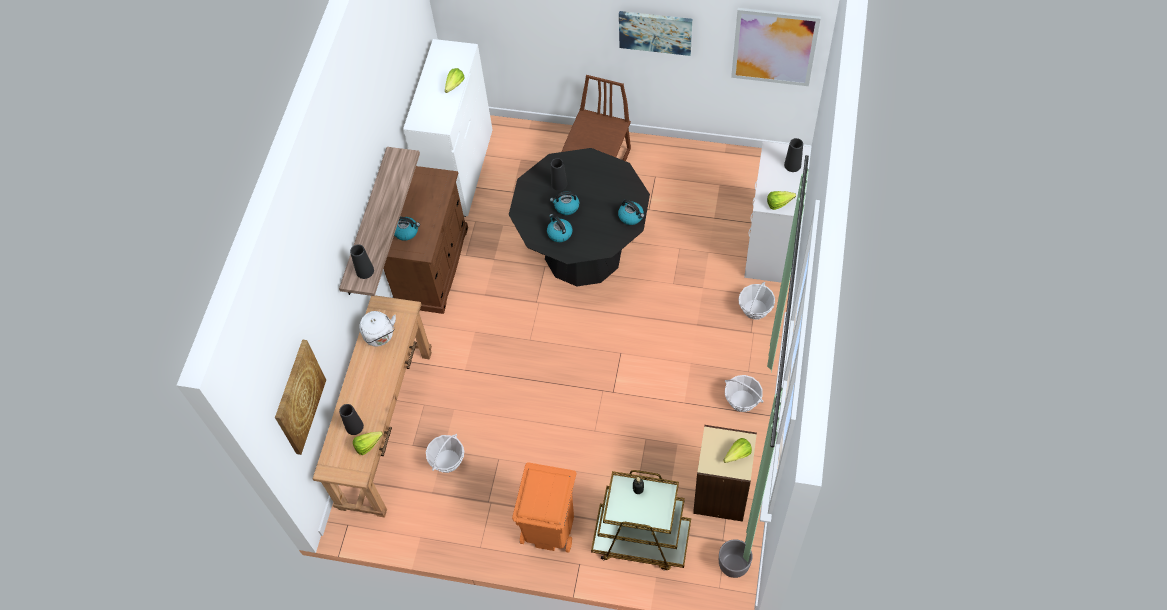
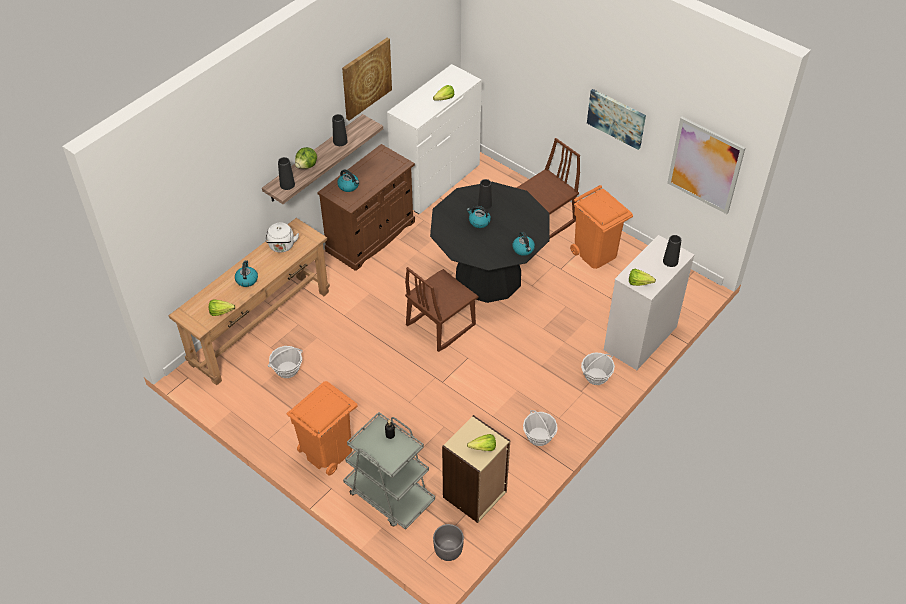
camera: 25 degrees right, 10 degrees down
(299, 397) = (181, 241): picture -> picture (366, 78)
(354, 426) = (221, 296): black vase -> black vase (340, 141)
(370, 238) = (307, 166): none -> lettuce
(559, 233) = (460, 237): kettle -> kettle (246, 279)
(570, 331) = (440, 325): none -> brown chair
(640, 540) = (389, 495): brown cart -> grey cart
(671, 175) = (596, 253): none -> orange trash can

